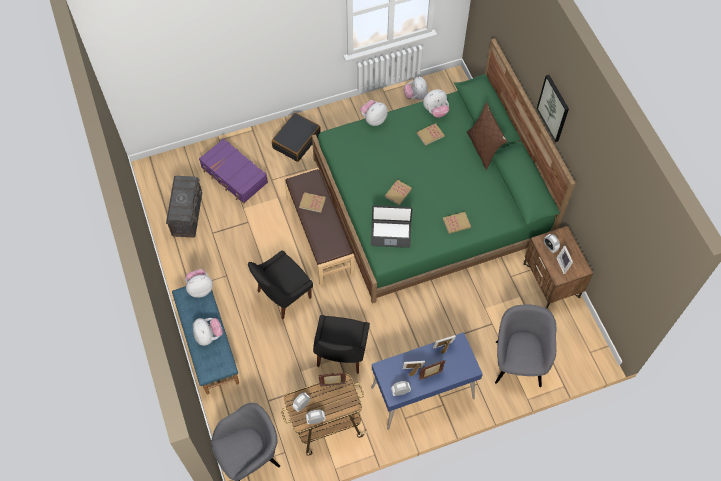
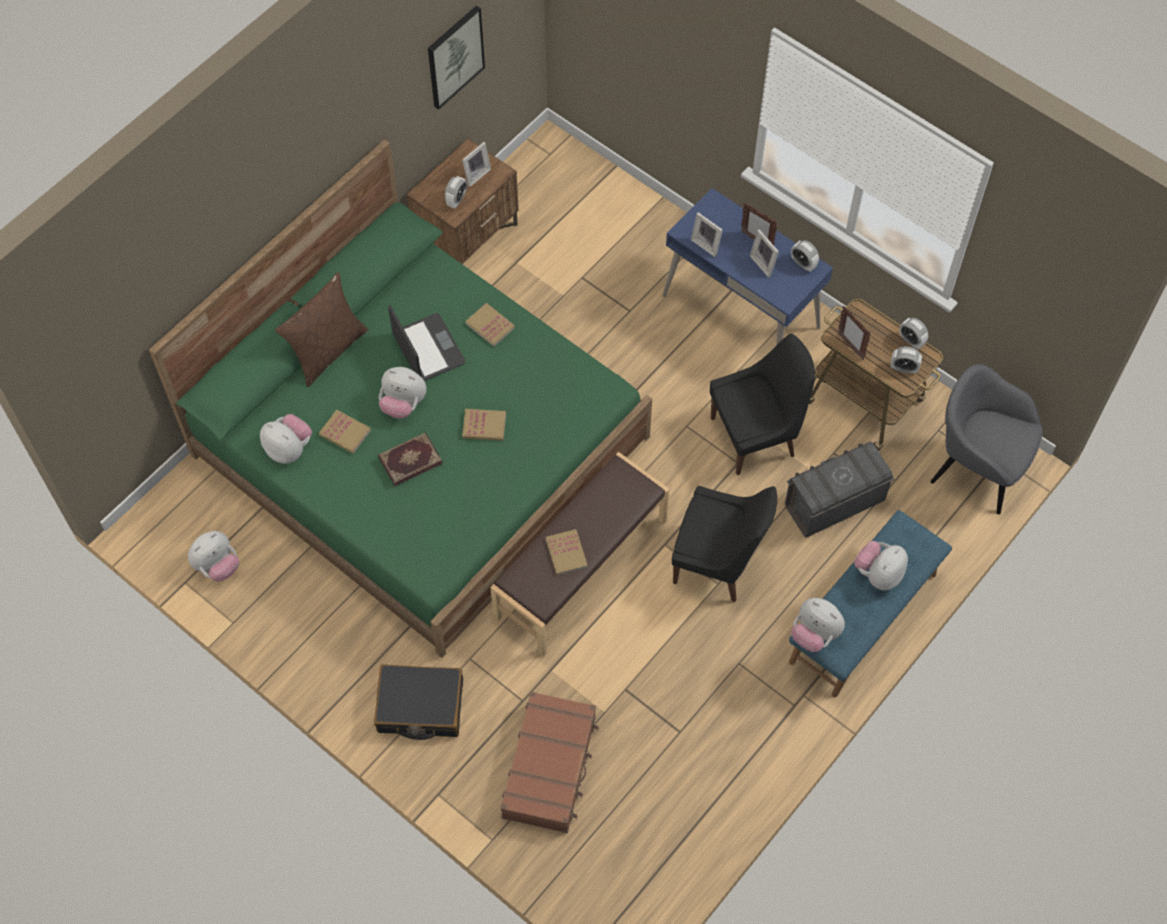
camera: 120 degrees left, 0 degrees up
(187, 214) = (671, 794): grey storage box -> grey storage box (833, 503)
(234, 175) = (550, 767): purple suitcase -> brown suitcase
(373, 119) = (359, 531): plush toy -> plush toy (403, 404)
(391, 233) = (563, 400): laptop -> laptop (428, 349)
(398, 153) = (409, 459): none -> book
(518, 362) = (618, 225): grey armchair -> none
(553, 108) = (295, 170): picture -> picture (454, 56)

